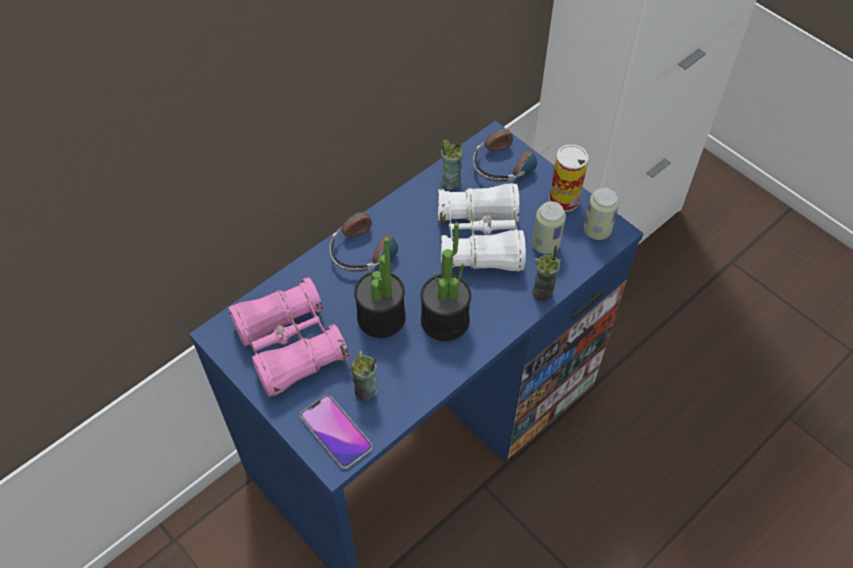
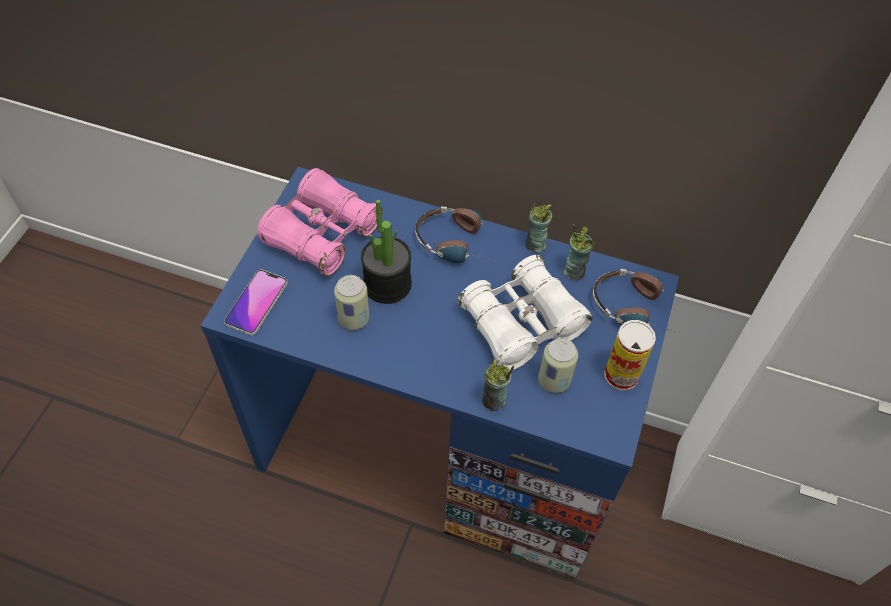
camera: 60 degrees right, 0 degrees up
(366, 391) = (306, 306): cup -> cup (535, 245)
(445, 321) = (412, 333): potted plant -> none
(597, 230) = (603, 420): can -> can (353, 319)

